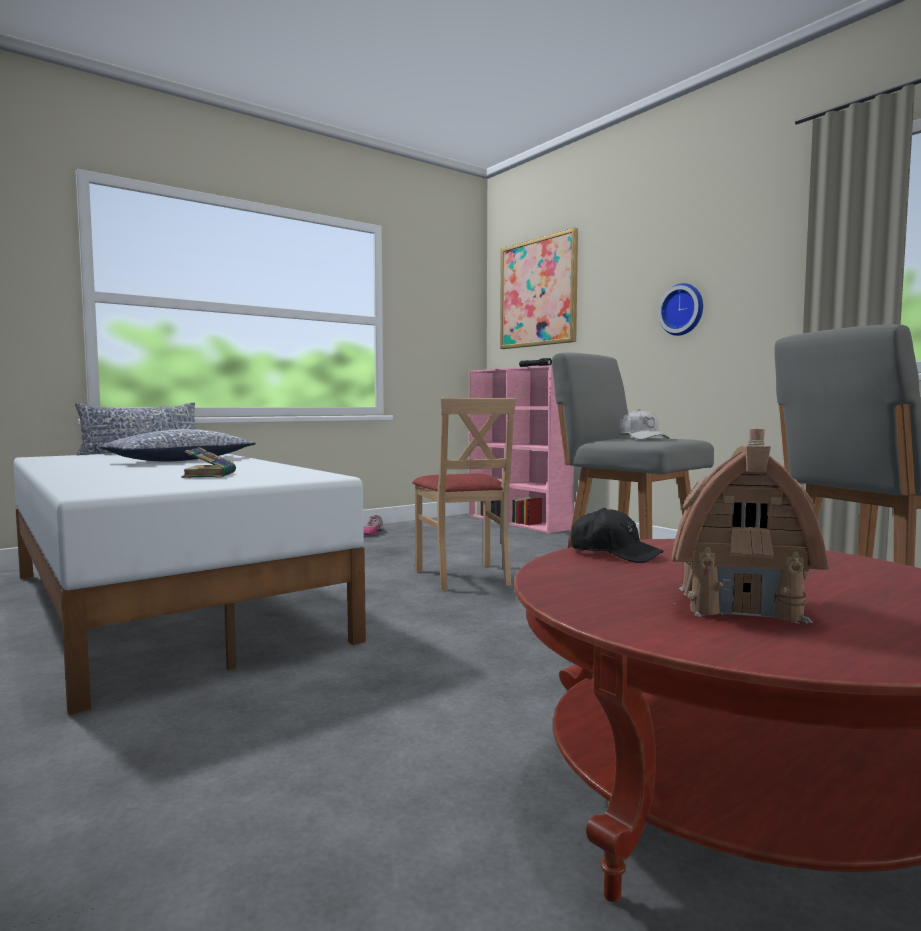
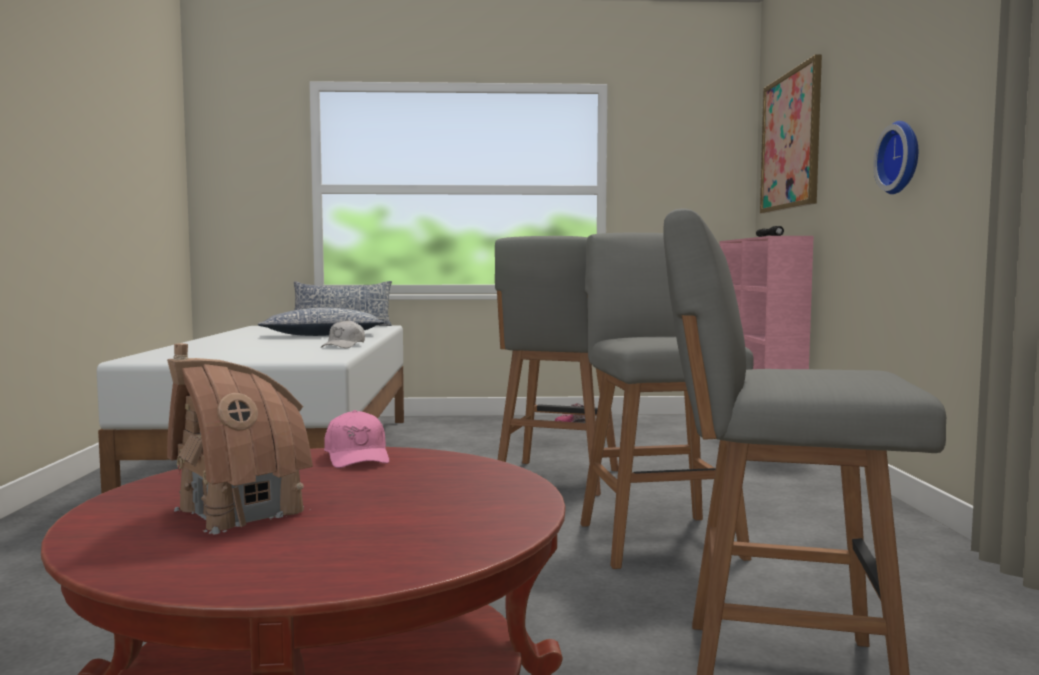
camera: 35 degrees right, 0 degrees up
(210, 475) = (266, 350): book -> none
(463, 577) = (557, 479): beige chair -> grey stool
(614, 553) = (357, 457): black cap -> pink cap
(642, 438) = (656, 338): white cap -> white cap (344, 346)

